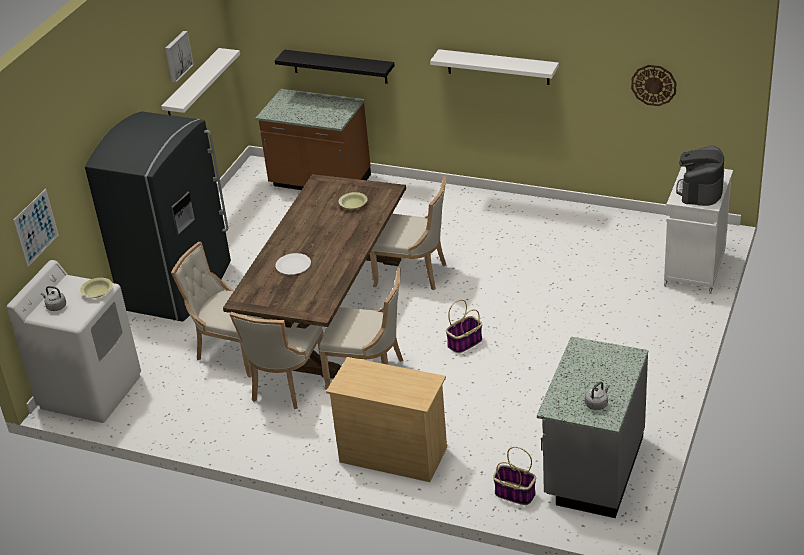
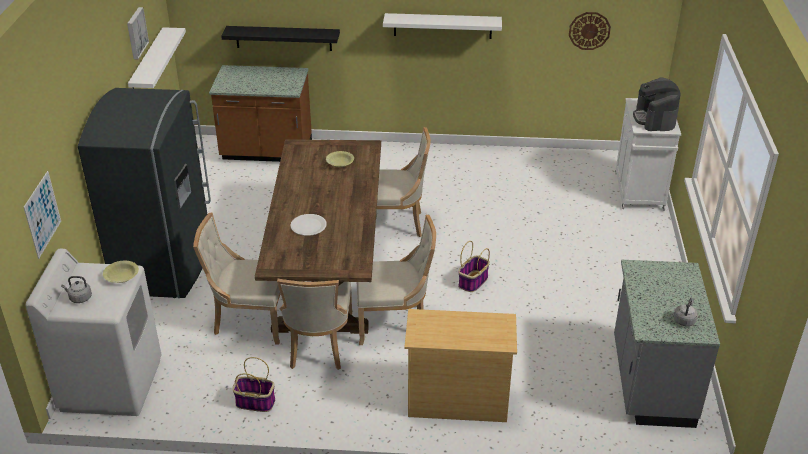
camera: 20 degrees left, 0 degrees up
(514, 493) = (592, 420): basket -> basket (254, 402)

